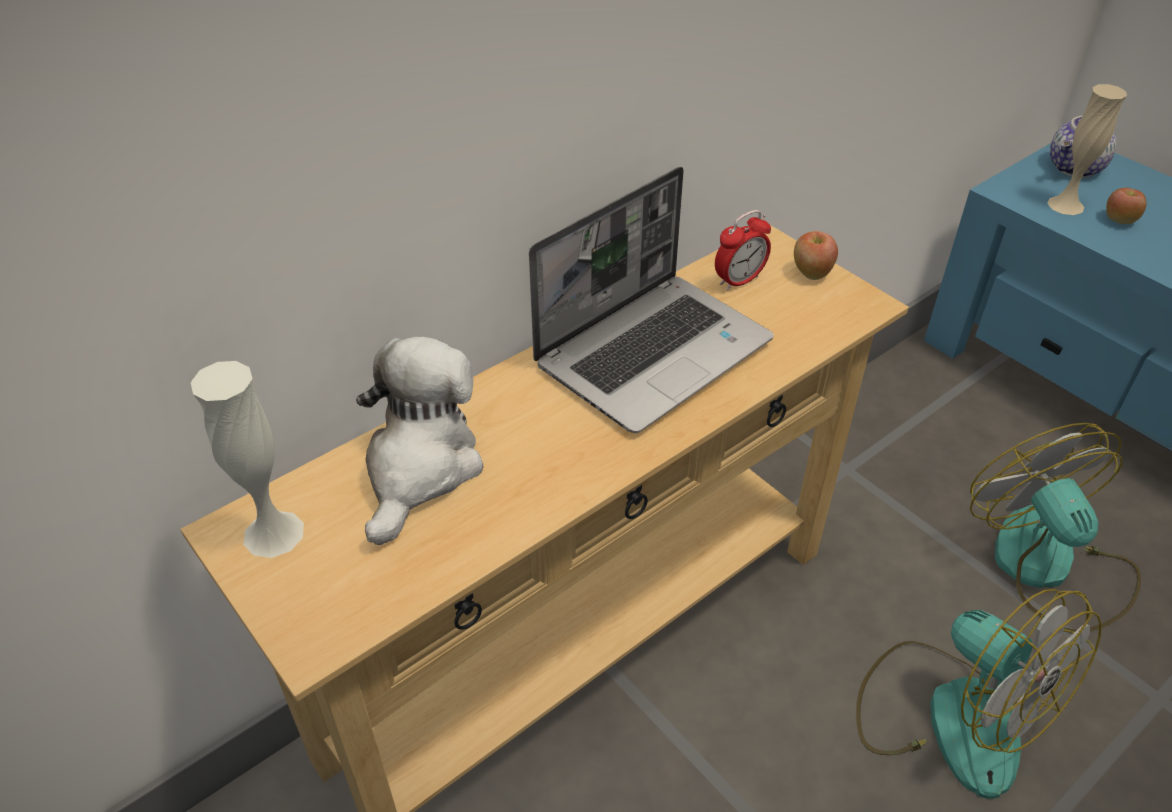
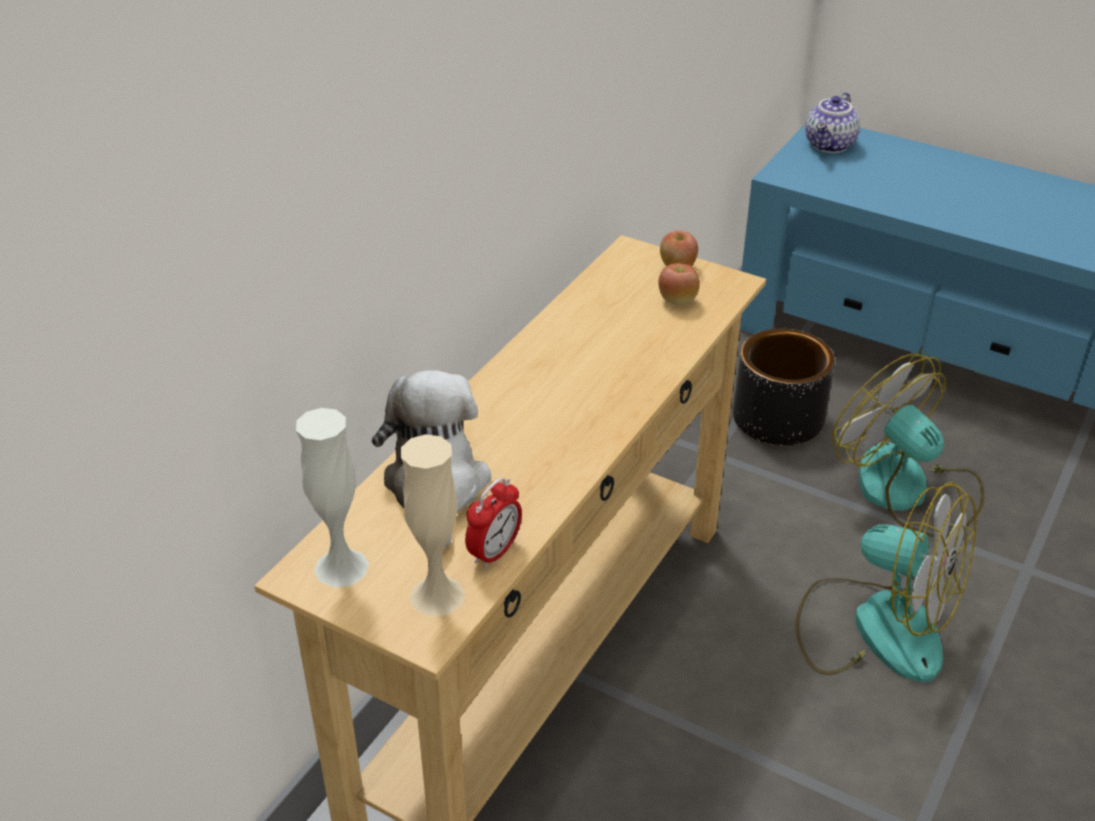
camera: 20 degrees left, 5 degrees down
(654, 351) = (581, 356): laptop -> none
(739, 280) = (621, 286): alarm clock -> alarm clock (494, 552)
(932, 449) = (778, 419): none -> black planter
(1065, 205) = (834, 178): beige vase -> beige vase (437, 595)
(1119, 220) = (881, 183): apple -> apple (677, 301)

